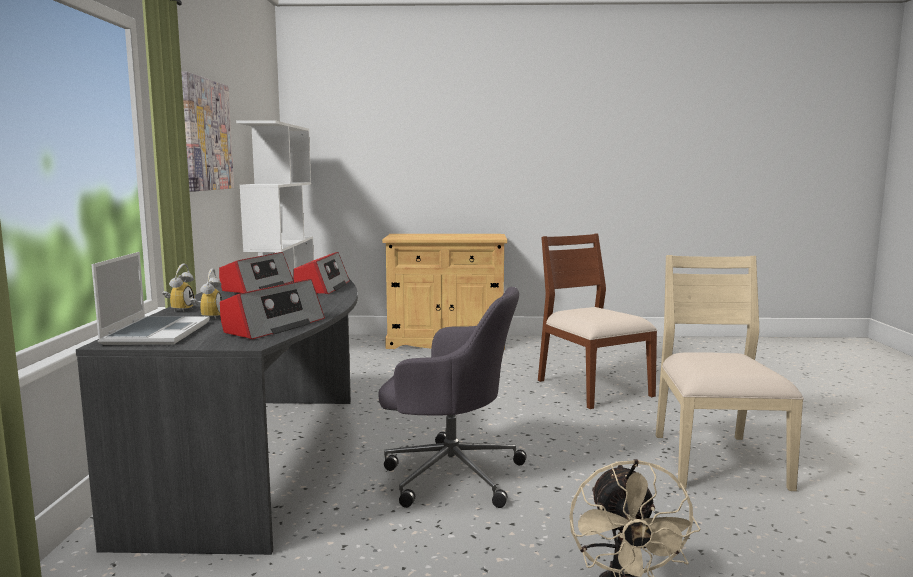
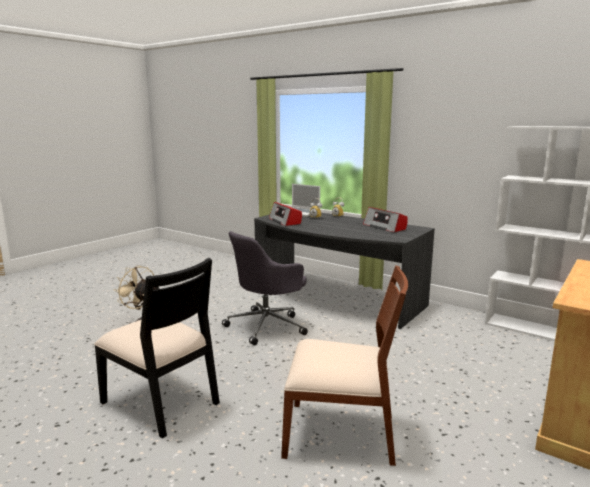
camera: 125 degrees right, 5 degrees up
(206, 135) = (457, 138): picture -> none
(322, 287) = (366, 234): radio -> none
(715, 460) = (162, 402): beige chair -> black chair

